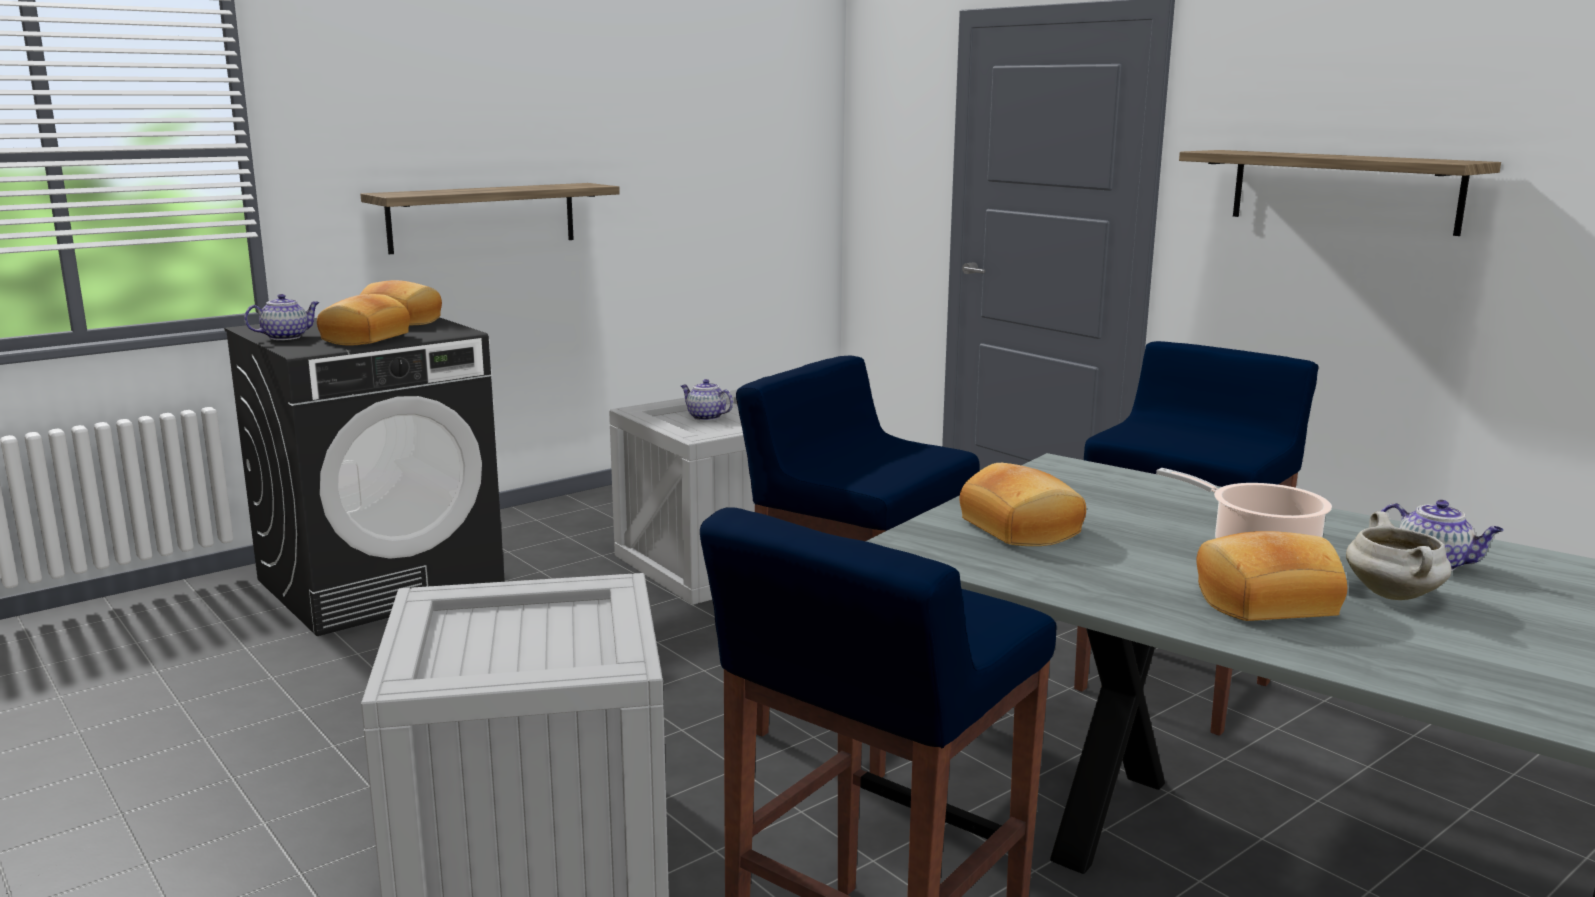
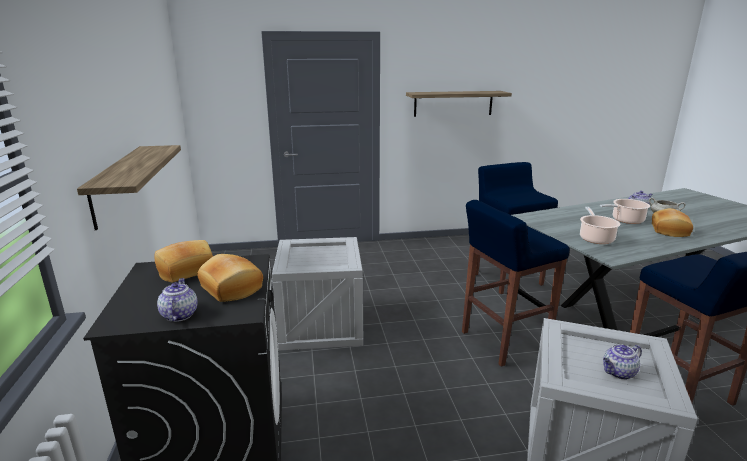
camera: 60 degrees left, 5 degrees up
(705, 417) = (307, 257): teapot -> teapot (618, 373)
(1023, 528) = (595, 238): bread -> cooking pot

